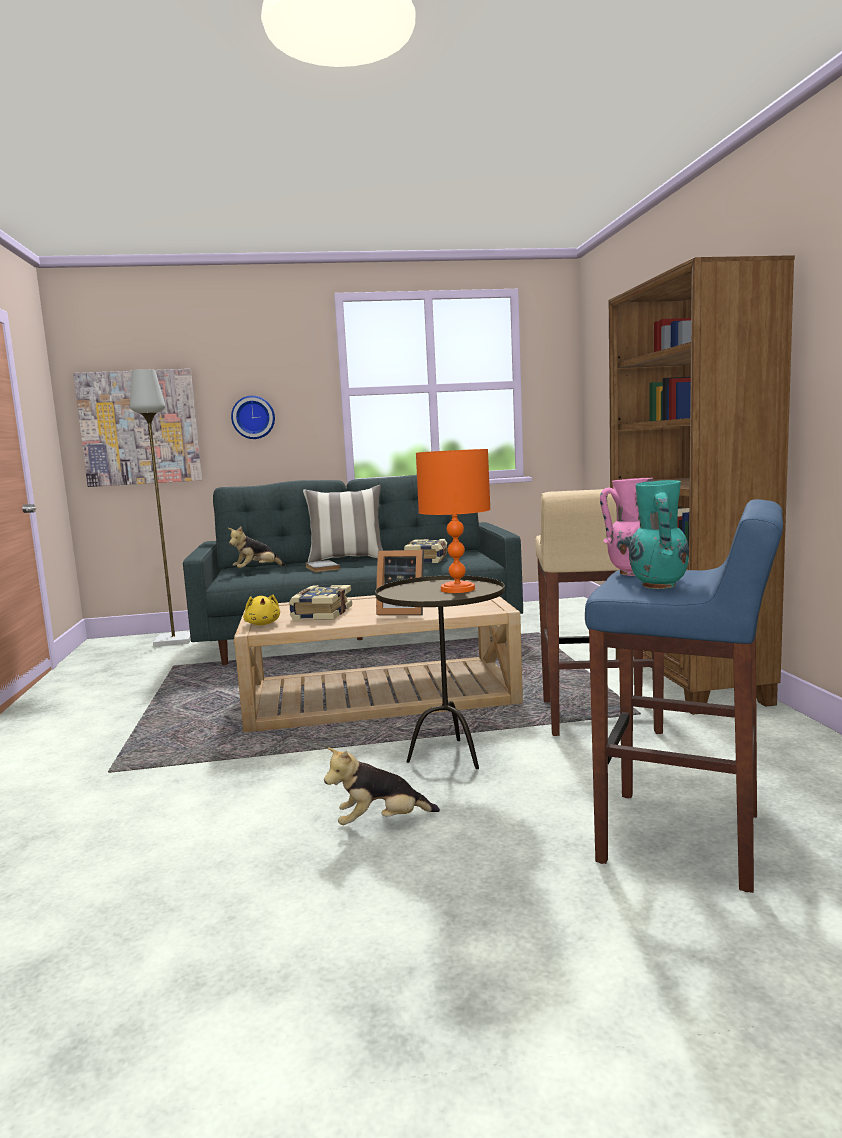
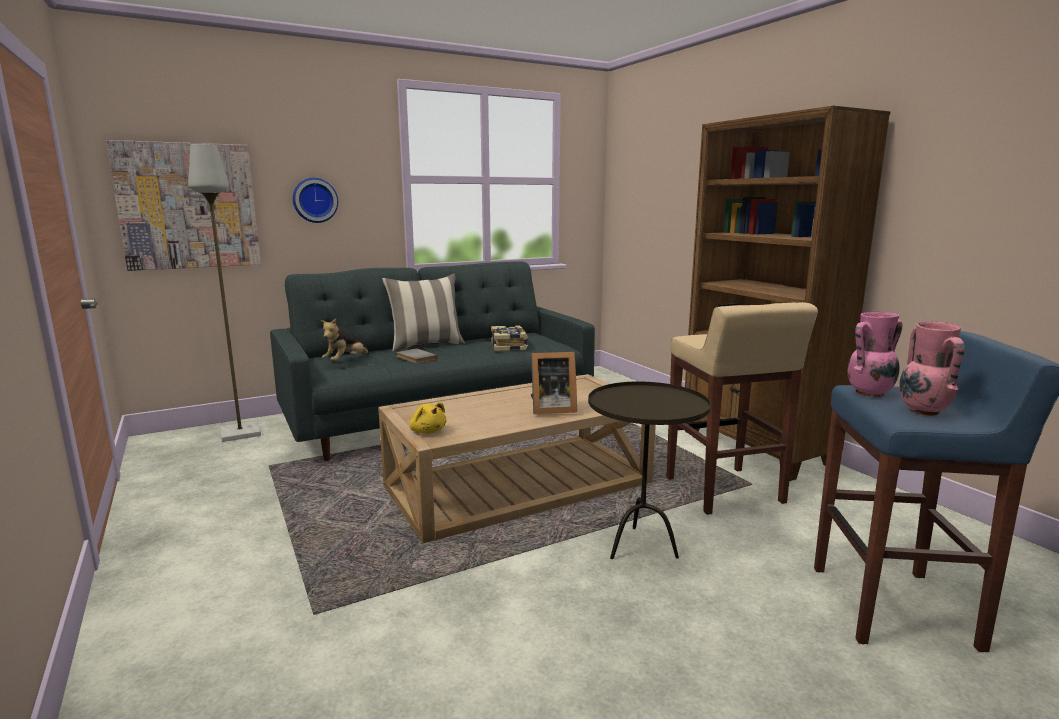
camera: 20 degrees left, 5 degrees up
(320, 614) = (472, 415): book -> none
(381, 822) = (650, 632): plush toy -> none
(458, 589) = (661, 399): orange table lamp -> none
(658, 586) = (923, 412): turquoise vase -> pink vase

